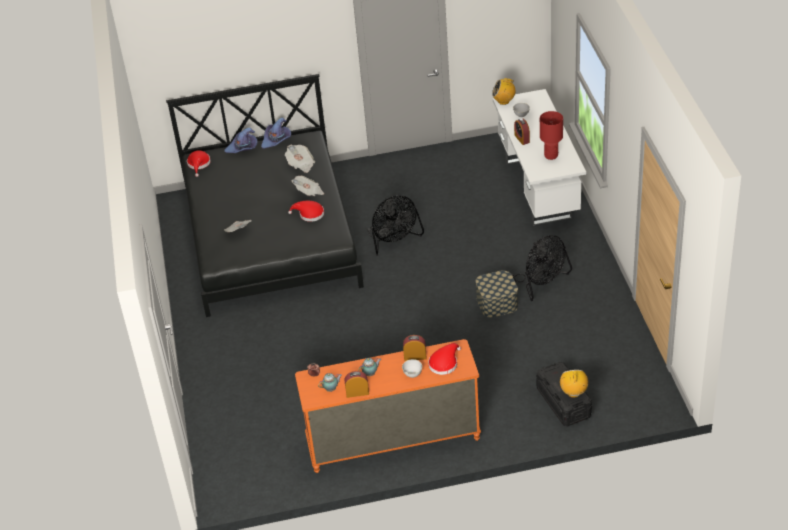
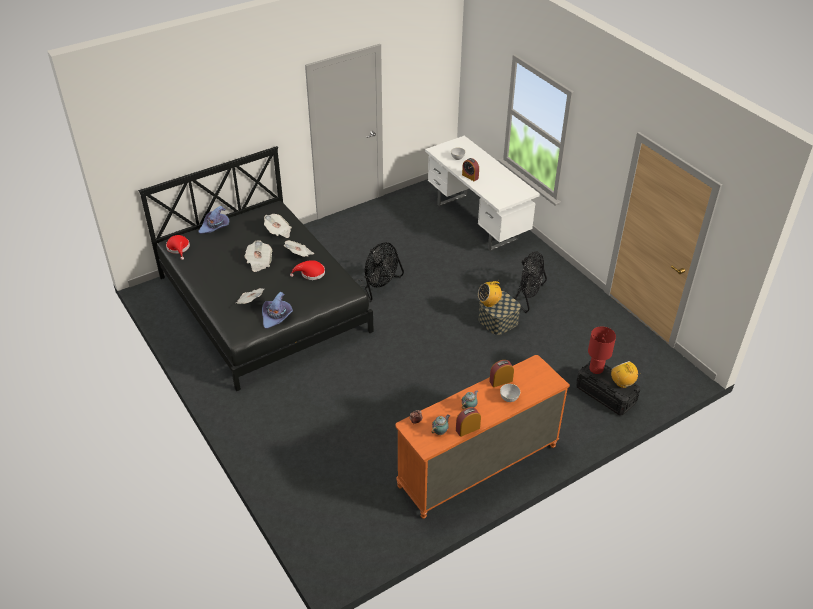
camera: 25 degrees left, 0 degrees up
(266, 193) = (259, 262): none -> newspaper
(277, 140) = (244, 215): purple hat -> purple hat (277, 316)
(444, 363) = (532, 381): red hat -> none
(504, 101) = (436, 150): radio -> radio (489, 303)
(551, 157) = (503, 186): red table lamp -> red table lamp (596, 370)

